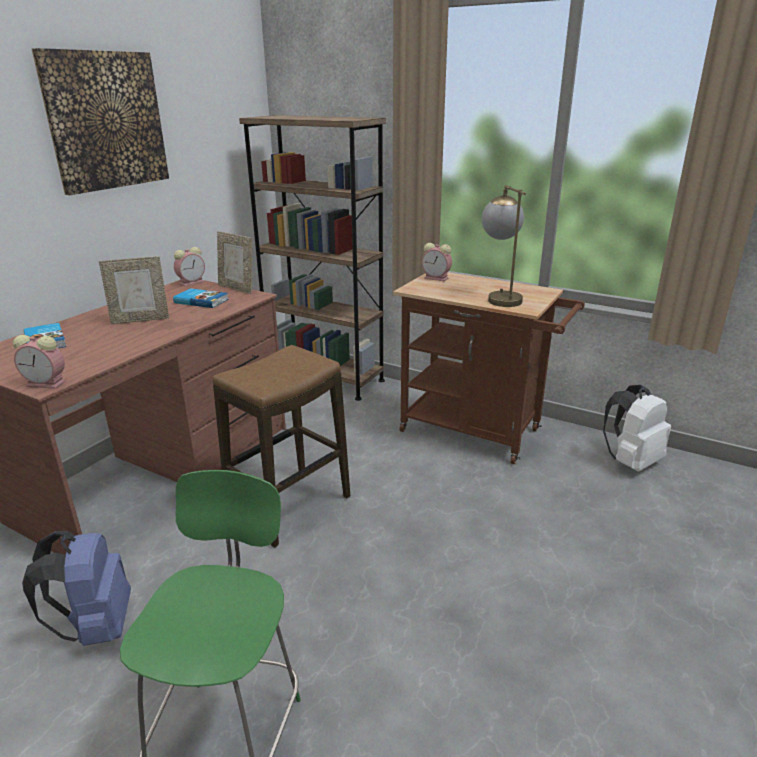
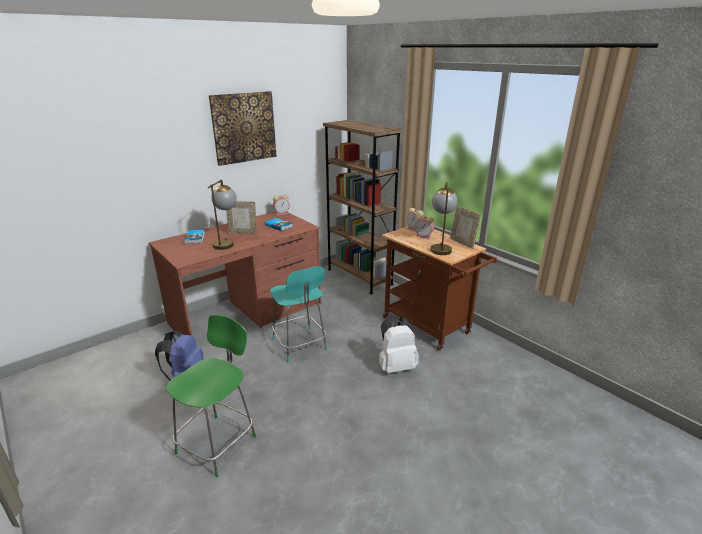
camera: 20 degrees right, 0 degrees up
(47, 383) = (184, 261): alarm clock -> alarm clock (424, 237)
(119, 339) = (226, 242): none -> table lamp
(237, 288) = (301, 220): picture frame -> picture frame (463, 243)
(289, 506) = (300, 345): stool -> turquoise chair
(631, 461) = (517, 365): white backpack -> white backpack (396, 366)

